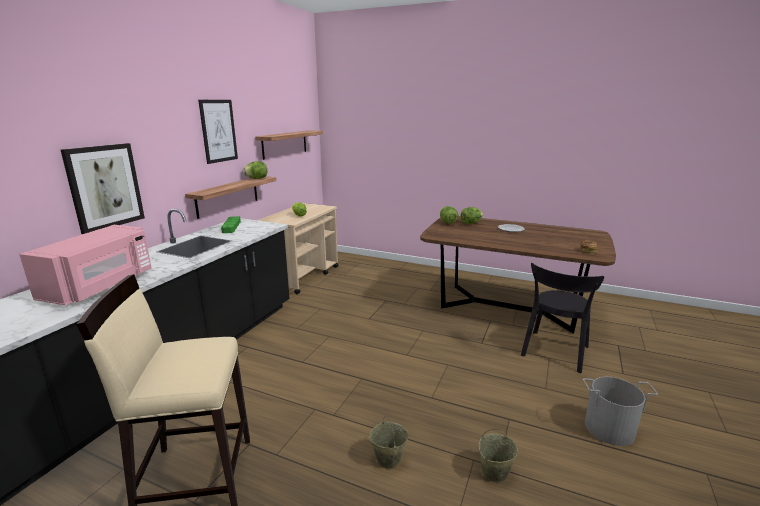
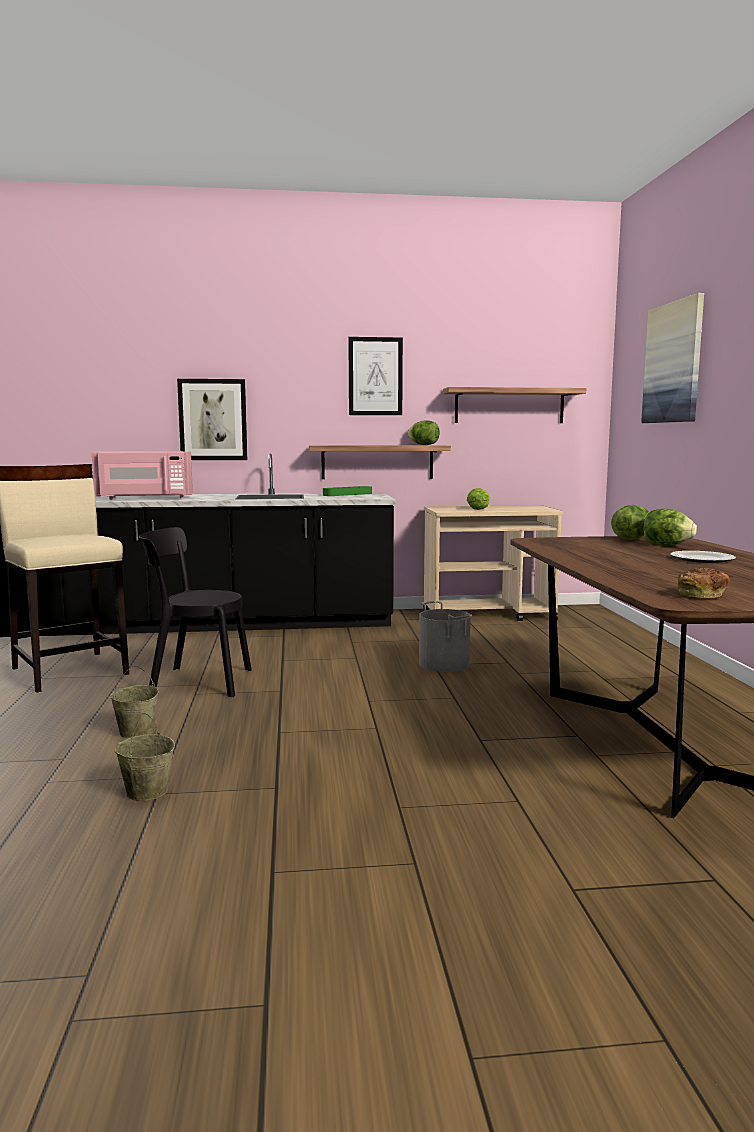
camera: 60 degrees right, 10 degrees down
(387, 121) = (673, 363): none -> picture
(554, 353) = (545, 804): black chair -> black chair (196, 682)
(609, 429) = (328, 878): grey bucket -> grey bucket (443, 664)

